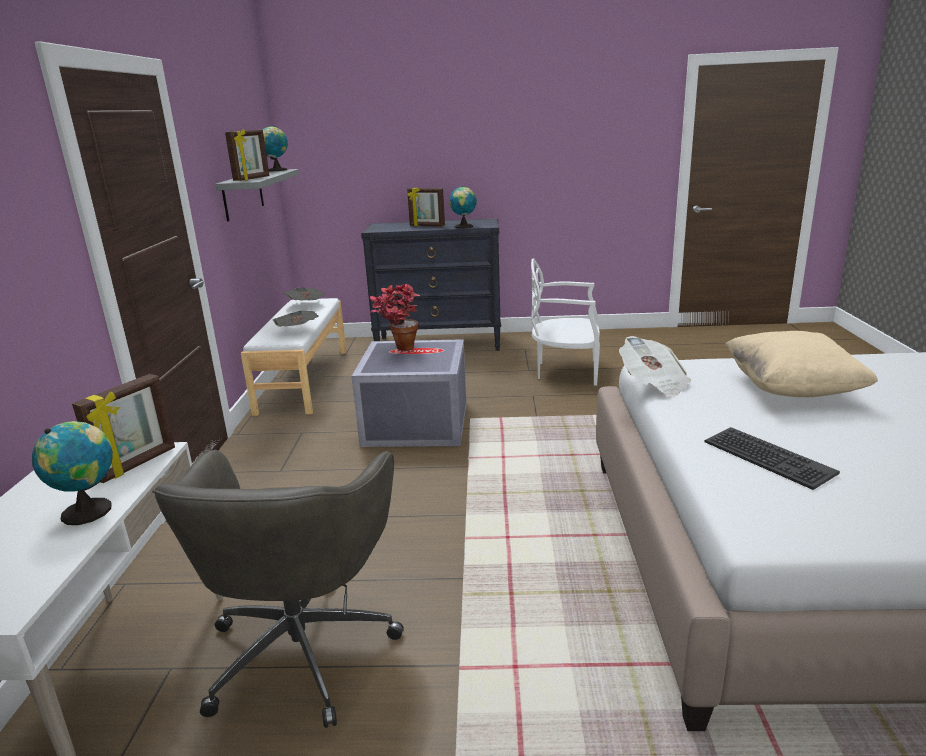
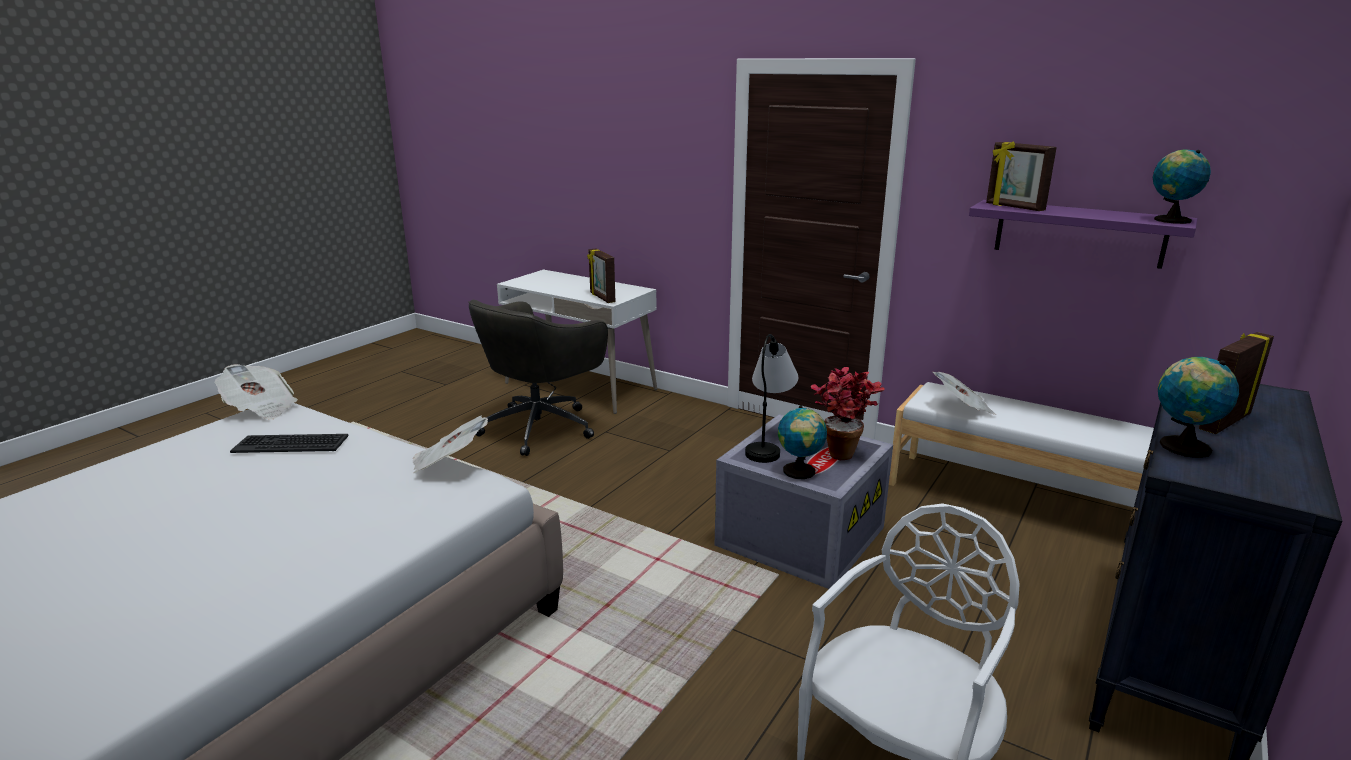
camera: 120 degrees right, 0 degrees up
(90, 510) = (567, 291): globe -> globe (800, 472)
(243, 194) = (1079, 233): grey shelf -> purple shelf
(303, 647) = (541, 427): grey office chair -> grey office chair turned 90 degrees counterclockwise
(306, 305) = (1106, 431): newspaper -> newspaper (260, 408)
(412, 366) = (769, 444): none -> table lamp
(791, 389) = (304, 518): beige pillow -> none

